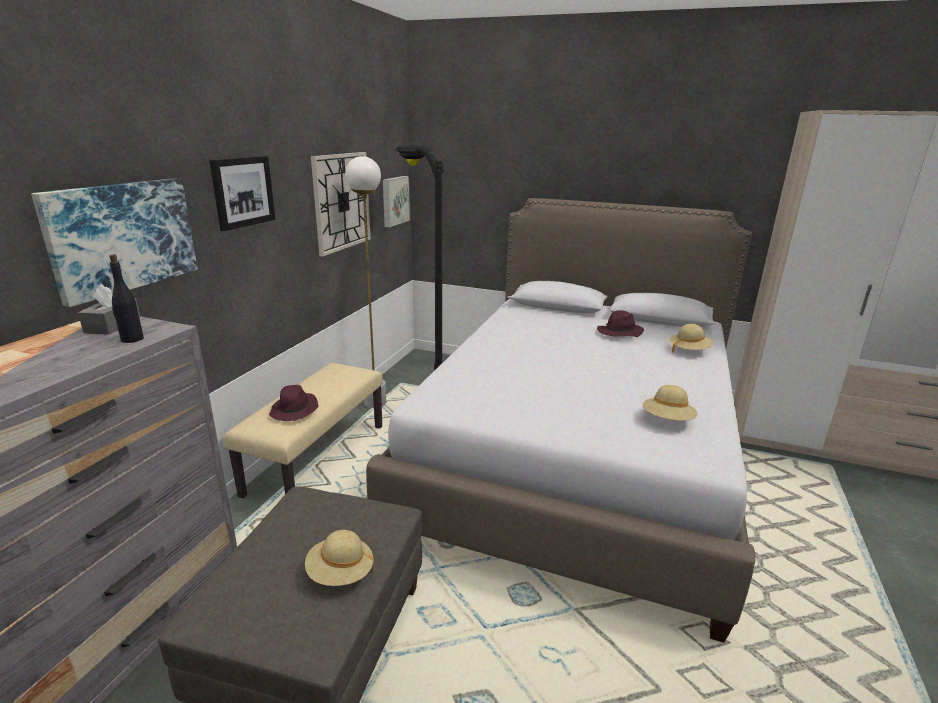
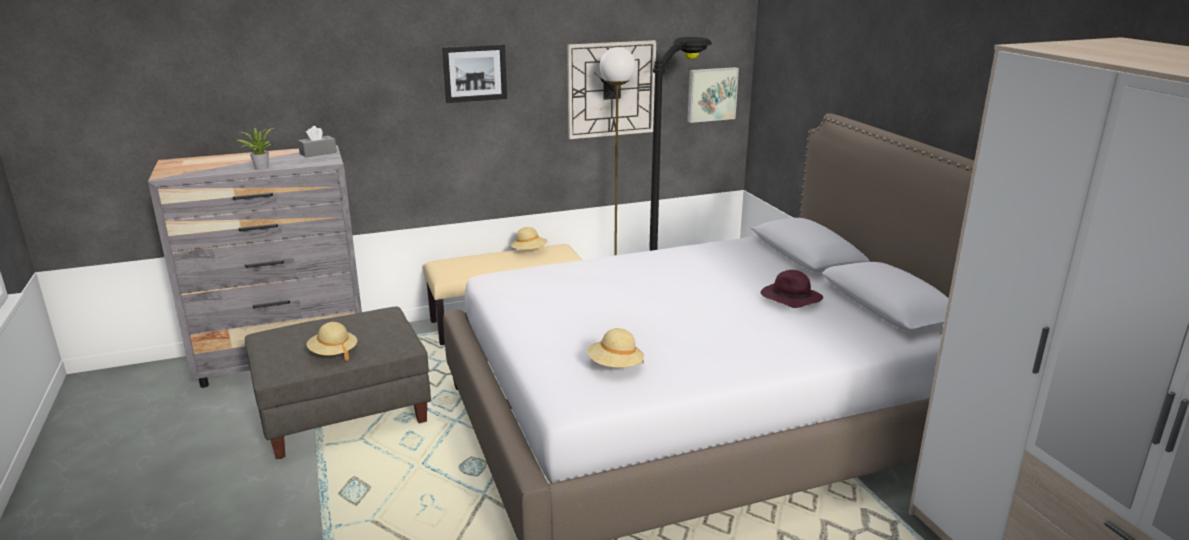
camera: 50 degrees right, 0 degrees up
(72, 366) = (260, 167): none -> potted plant
(122, 236) = (357, 97): picture -> none
(132, 339) = (305, 162): black bottle -> none
(294, 411) = (475, 265): purple hat -> none
(689, 350) = (816, 340): beige hat -> beige hat (529, 252)

